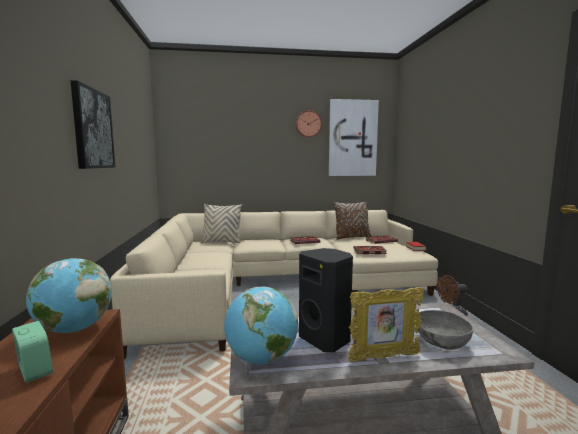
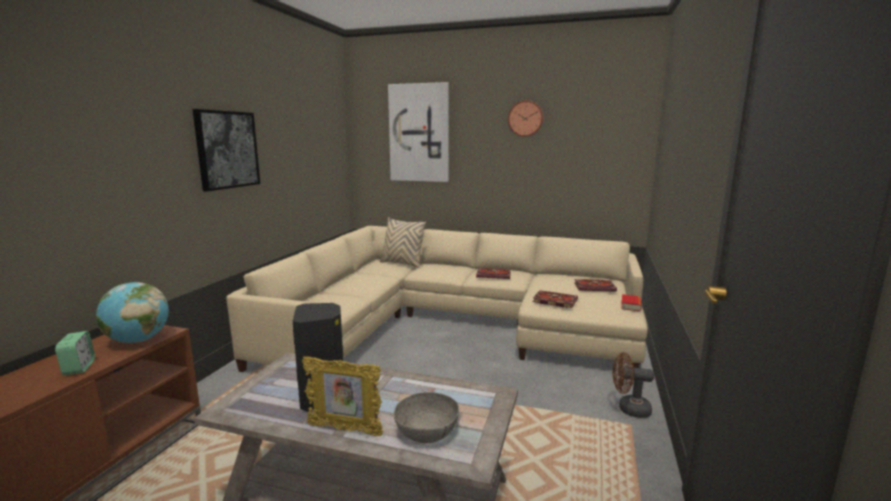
camera: 25 degrees right, 5 degrees up
(261, 359) = (247, 400): globe -> none
(352, 138) = (589, 137): picture -> picture (419, 133)
(352, 237) = (564, 276): brown pillow -> none

